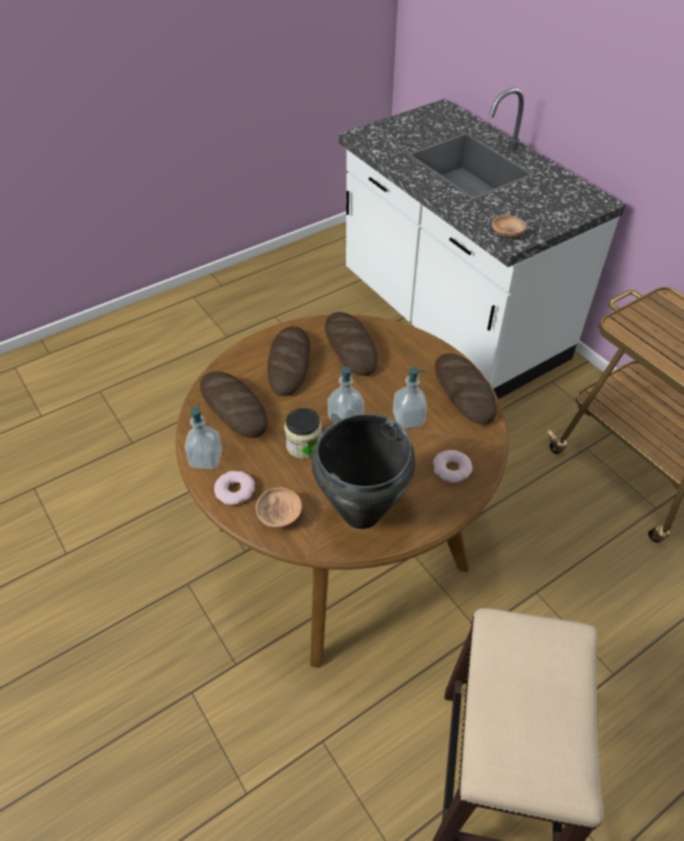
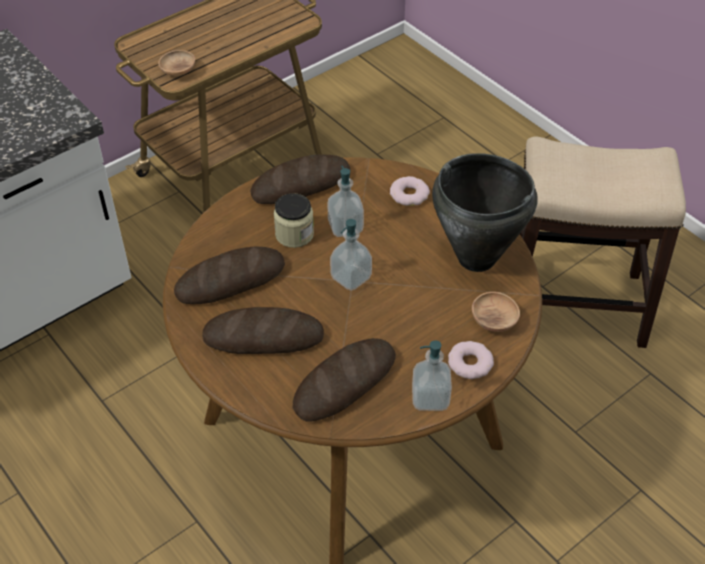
camera: 95 degrees left, 0 degrees up
(304, 445) = (395, 310): jar -> jar (294, 234)
(507, 234) = (54, 121): brown bowl -> brown bowl (178, 72)

